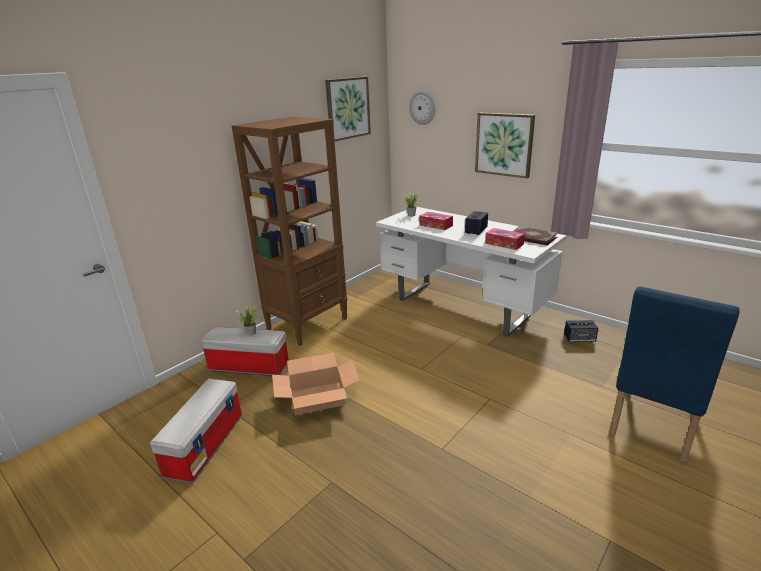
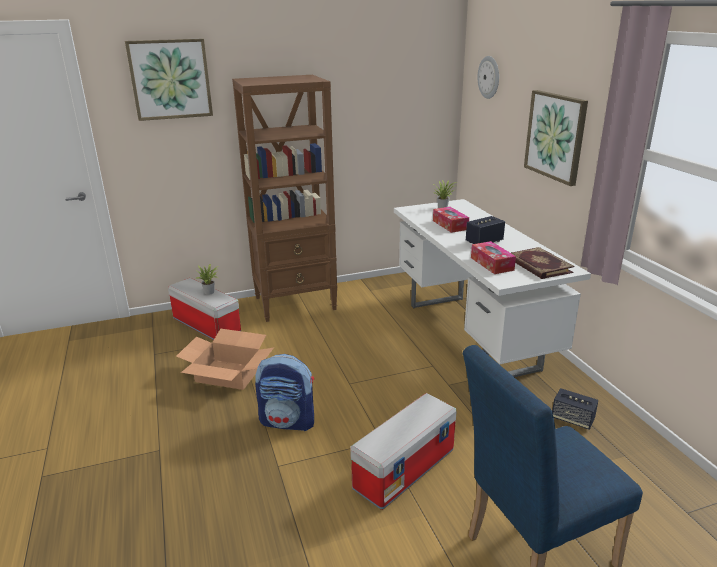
camera: 30 degrees right, 0 degrees up
(205, 444) = (109, 378): storage box -> storage box (405, 468)
(347, 108) = (395, 70): picture -> picture (170, 79)
(410, 413) = (288, 421): none -> backpack

